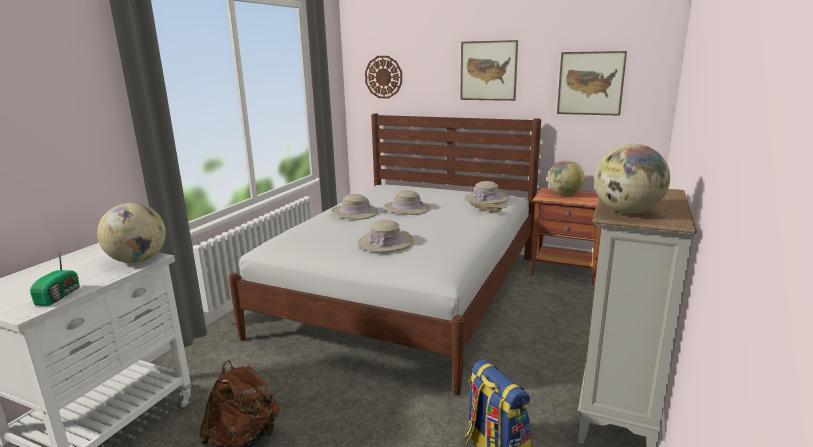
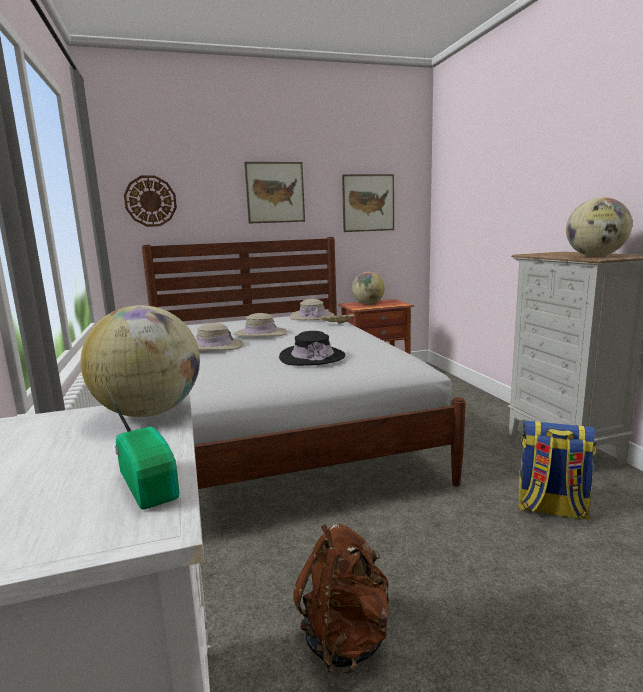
camera: 40 degrees left, 5 degrees down
(385, 242) = (312, 357): beige hat -> black hat

